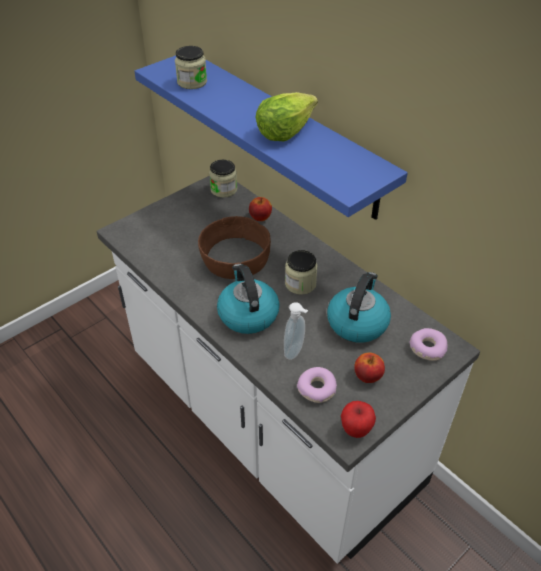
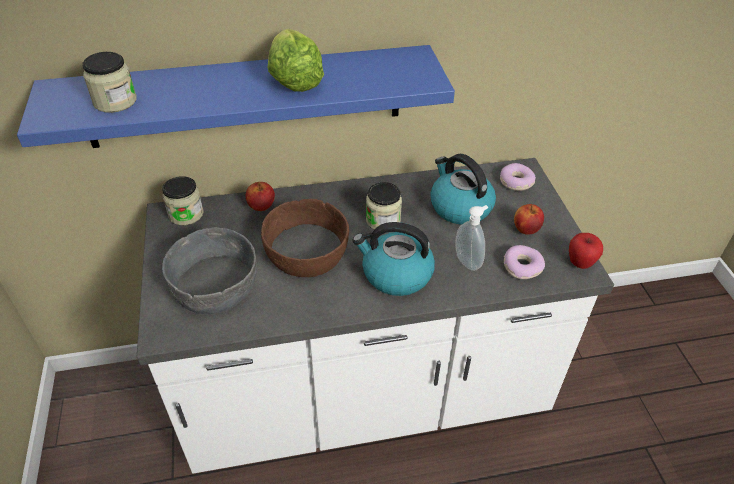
camera: 60 degrees left, 0 degrees up
(174, 231) = (214, 282): none -> grey bowl

